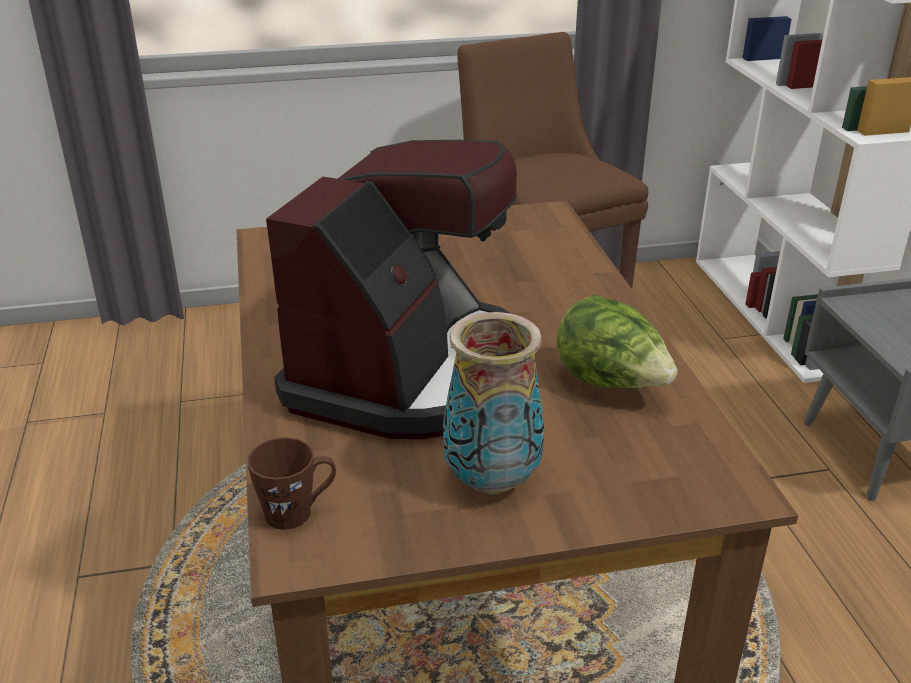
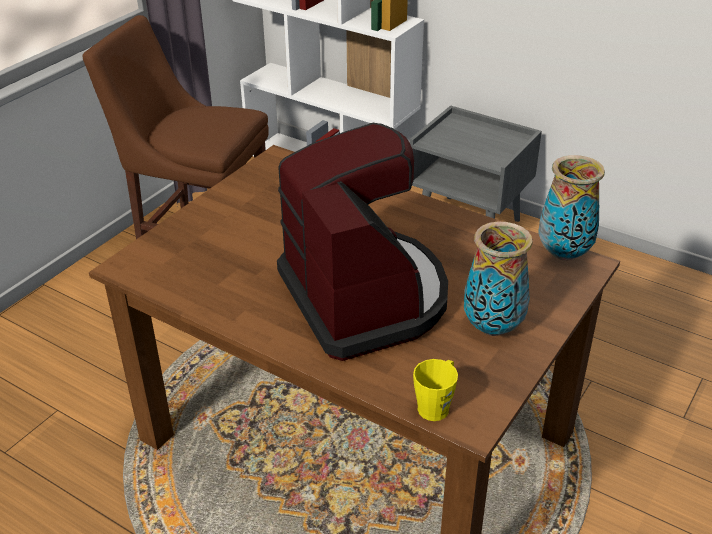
camera: 45 degrees left, 5 degrees up
(297, 512) = (436, 405): brown mug -> yellow mug
(611, 383) = (465, 244): lettuce -> none
(726, 461) = (564, 253): none -> vase

